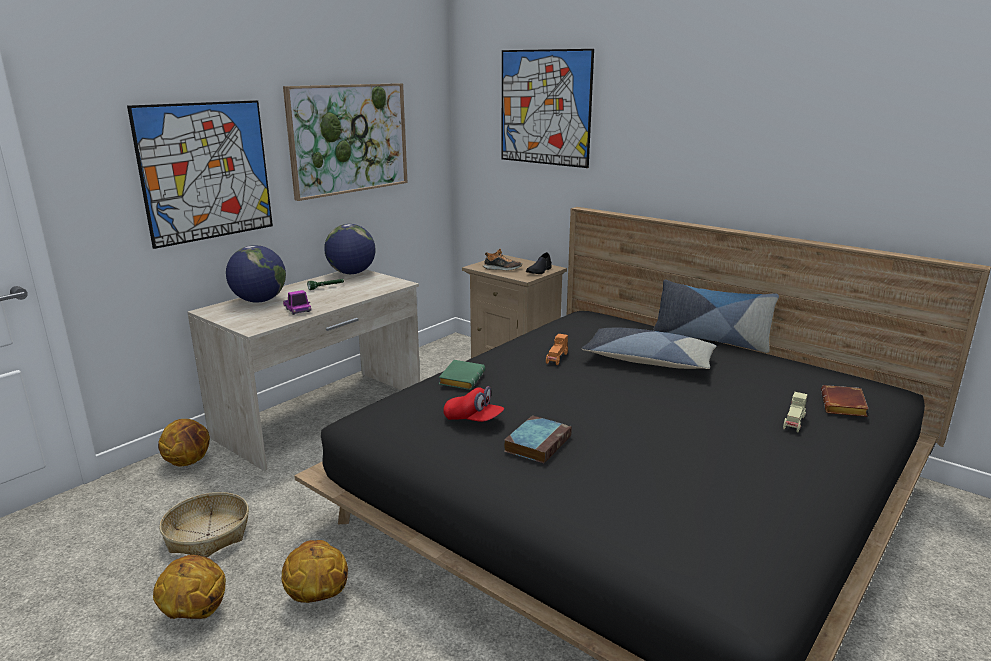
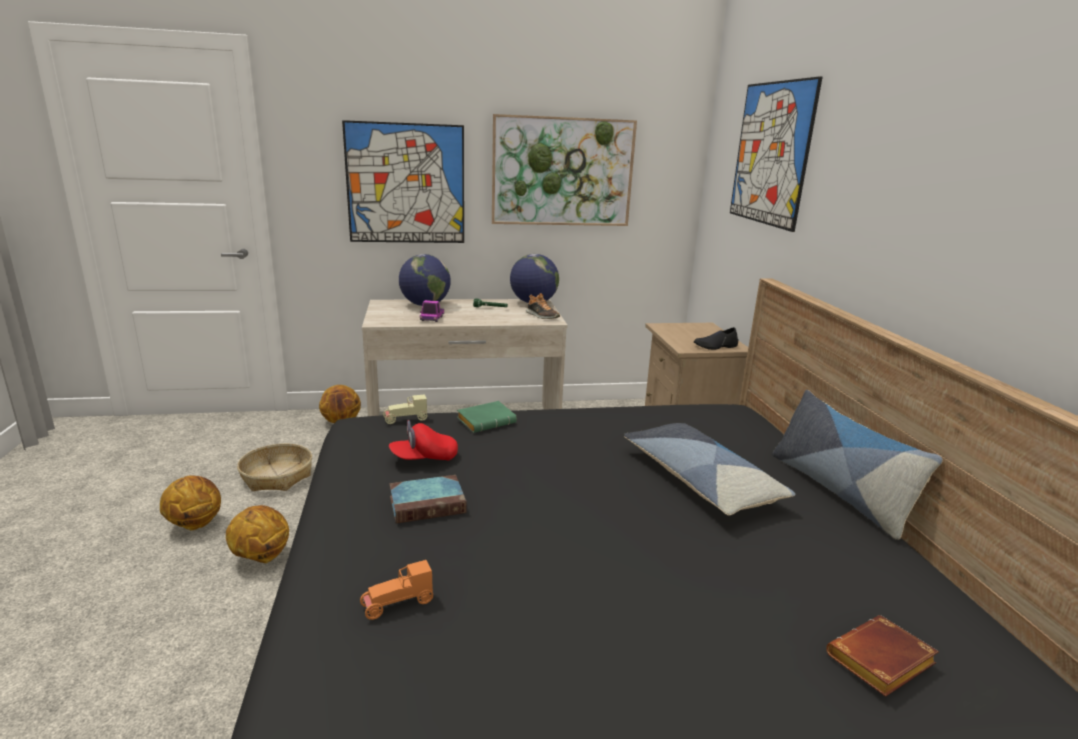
camera: 40 degrees right, 0 degrees up
(473, 420) = (424, 458): red cap -> red cap turned 90 degrees clockwise
(502, 268) = (681, 334): shoe -> shoe (541, 316)
(557, 359) = (604, 438): orange toy car -> orange toy car (397, 605)
(794, 423) = (746, 638): beige toy car -> beige toy car (405, 419)

